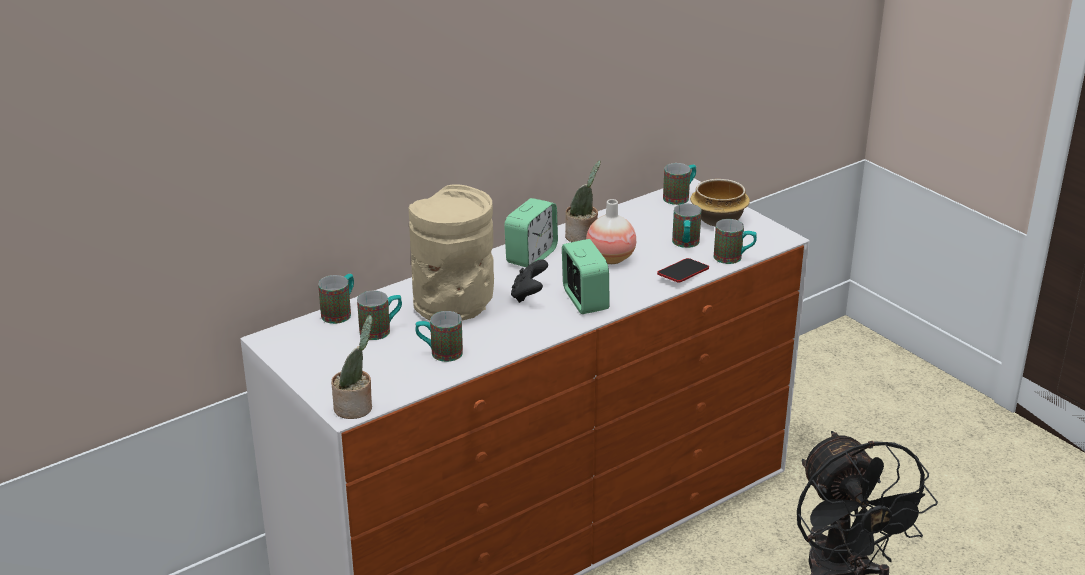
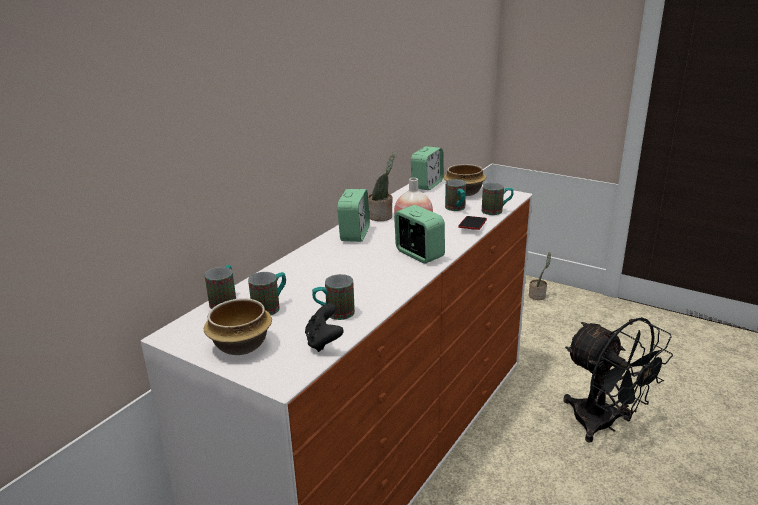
camera: 20 degrees left, 5 degrees down
(329, 366) = (241, 346): none -> bowl
(356, 408) = (289, 376): potted plant -> potted plant (538, 295)
(454, 306) = (320, 278): beige vase -> none
(529, 295) = (373, 259): black game controller -> black game controller (323, 342)
(680, 197) = (427, 185): mug -> alarm clock

